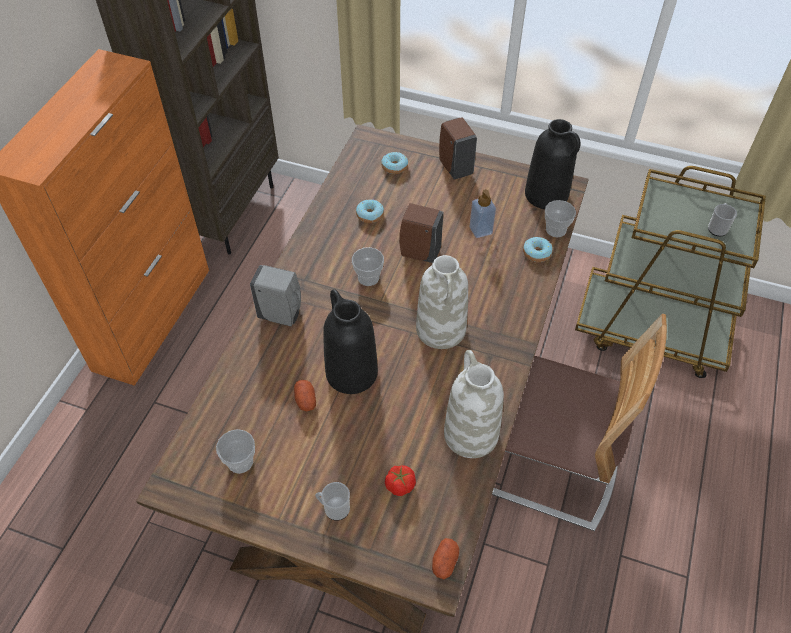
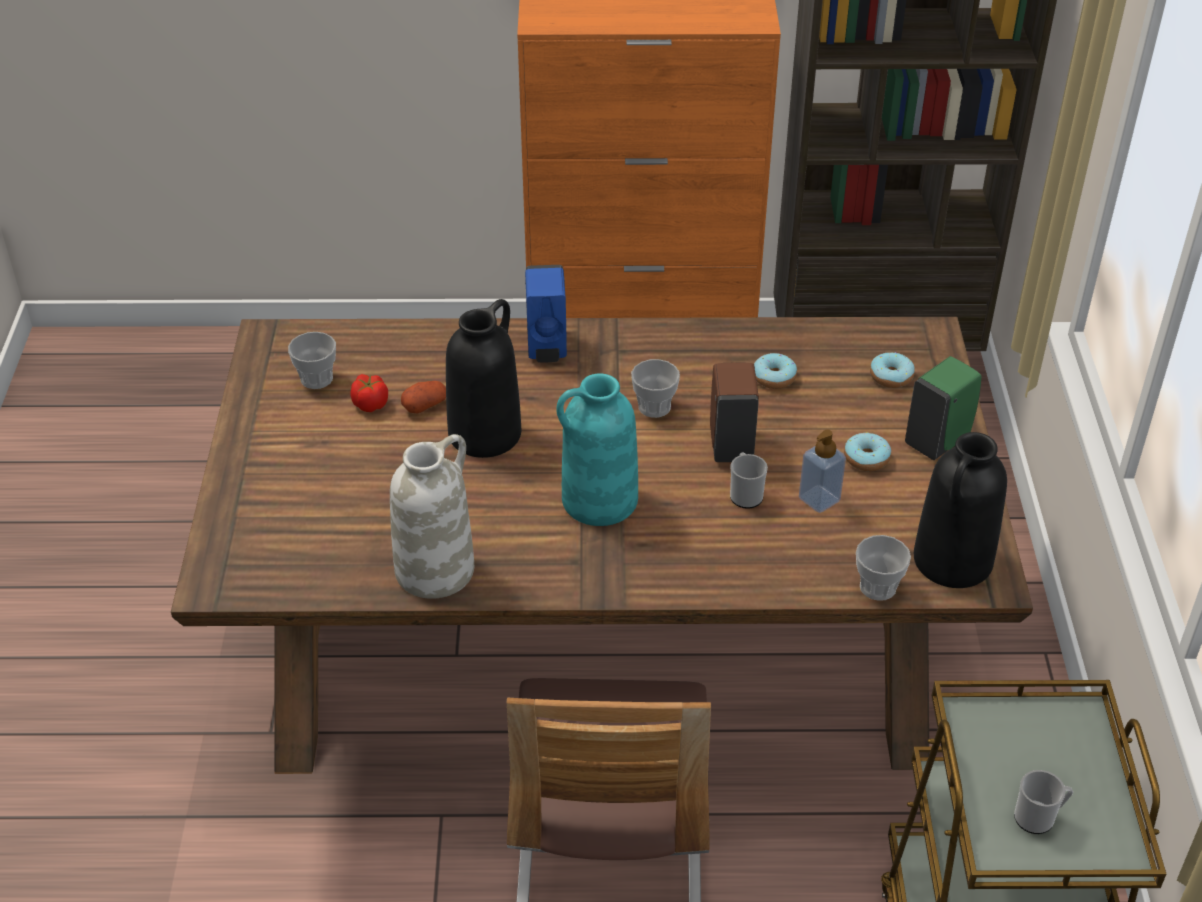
camera: 70 degrees right, 10 degrees down
(282, 315) = (547, 348): grey soap dispenser -> blue soap dispenser
(334, 508) = (280, 471): mug -> mug (745, 494)
(400, 485) = (332, 520): tomato -> tomato (370, 404)
(441, 330) = (599, 501): white vase -> turquoise vase
(444, 562) = (237, 587): potato -> none
(455, 167) = (938, 441): brown soap dispenser -> green soap dispenser
(536, 253) = (810, 573): donut -> donut (866, 458)

